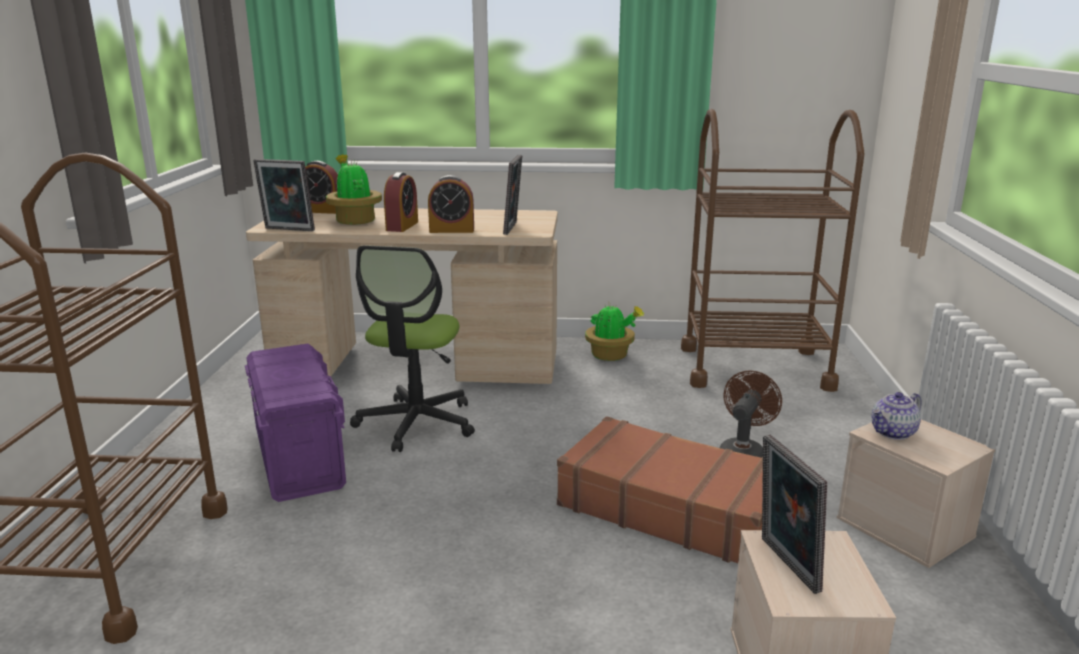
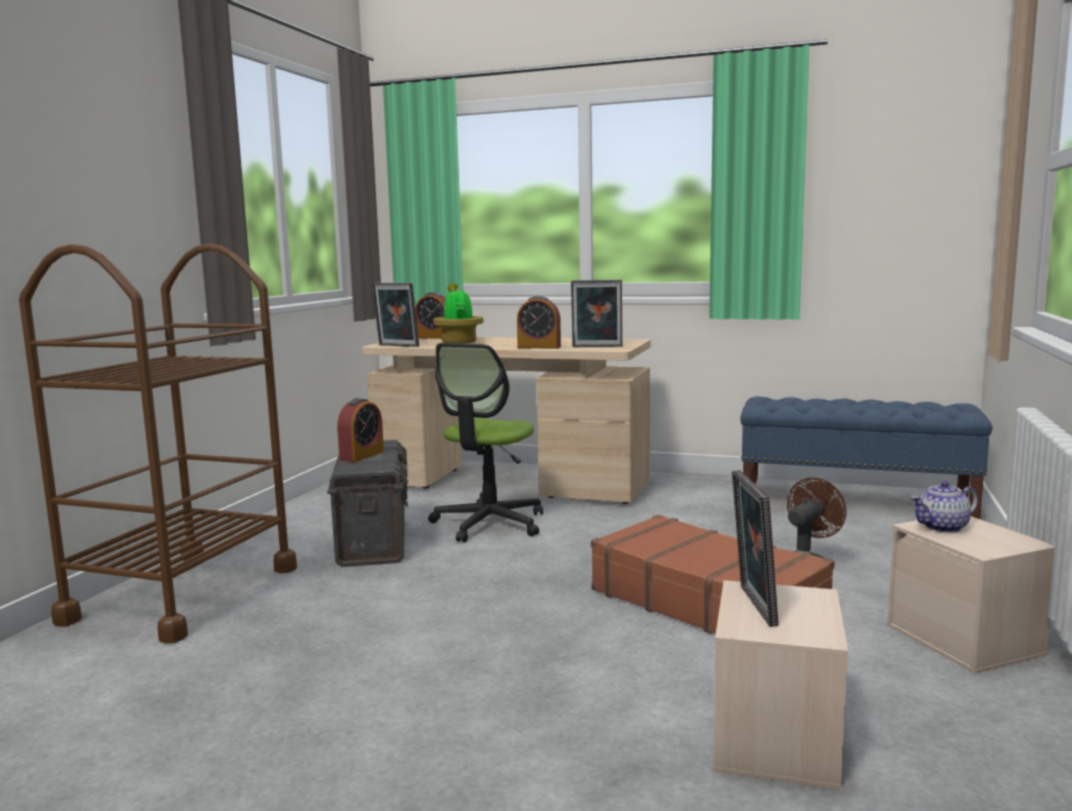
camera: 15 degrees right, 10 degrees down
(299, 459) = (373, 540): purple storage box -> grey storage box
(402, 226) = (497, 345): alarm clock -> alarm clock (362, 456)
(513, 228) = (597, 347): picture frame -> picture frame turned 75 degrees clockwise
(611, 356) = (704, 487): potted plant -> none
(754, 368) = (855, 504): brown cart -> blue bench

